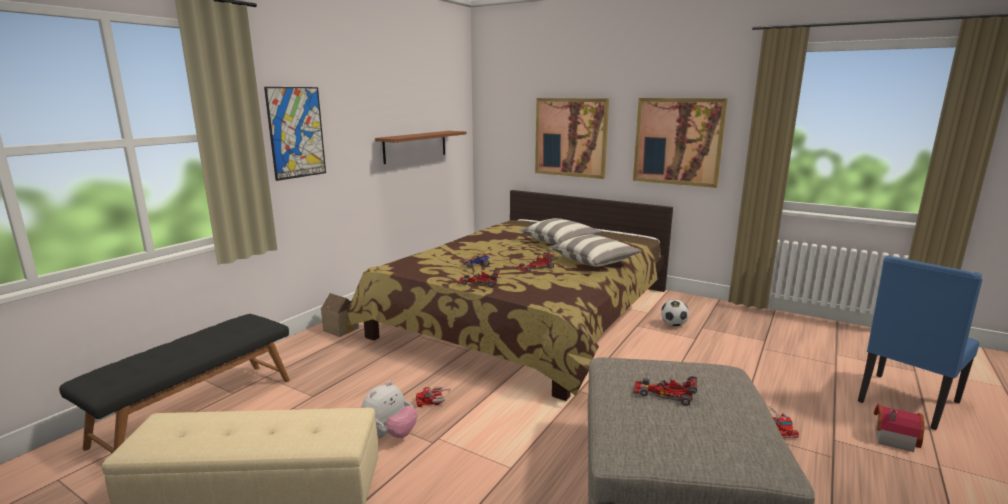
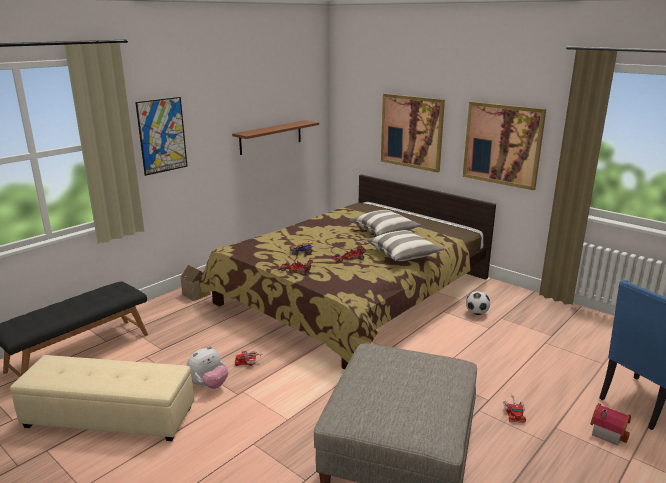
camera: 10 degrees right, 5 degrees up
(664, 393) = (394, 378): toy car -> none

